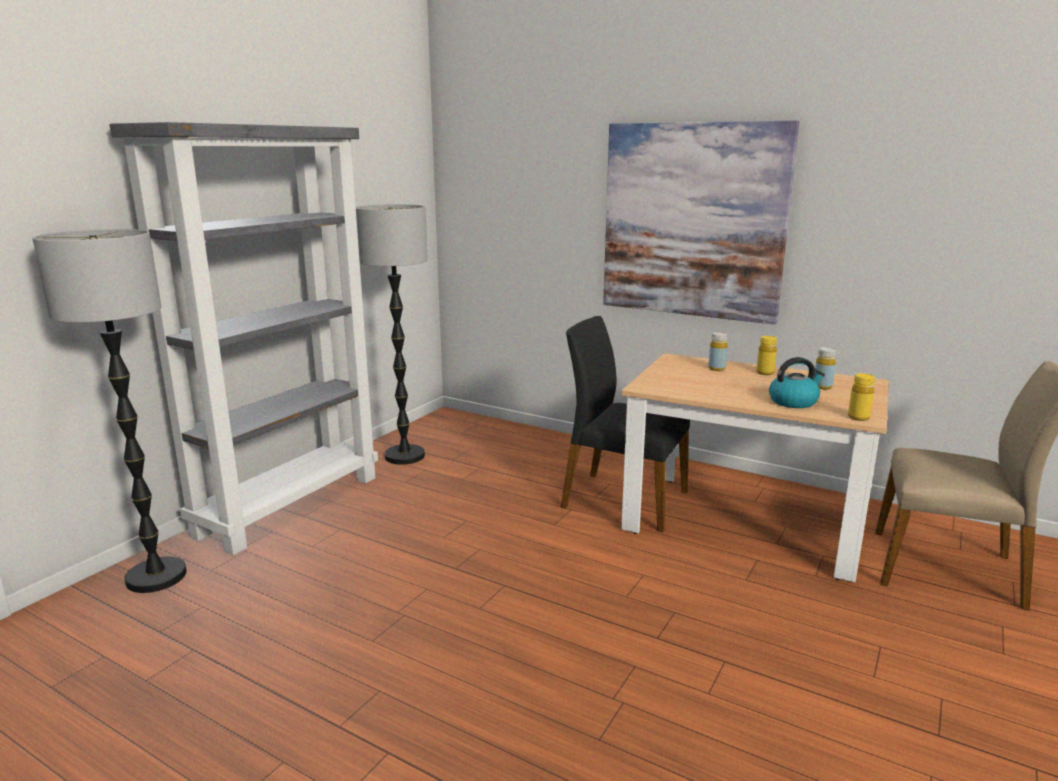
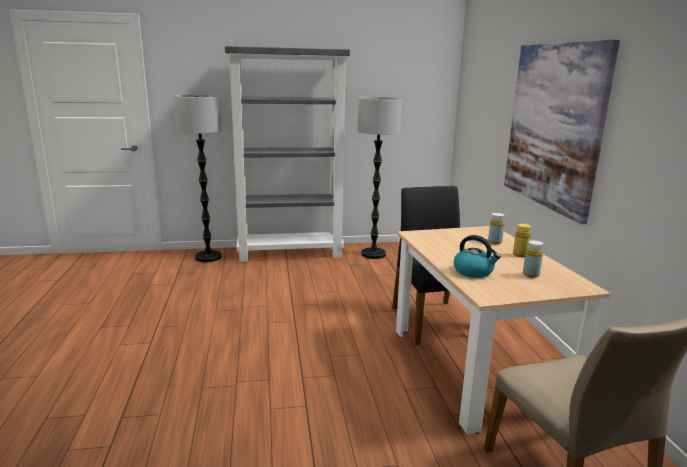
camera: 50 degrees right, 0 degrees up
(858, 417) = (483, 294): yellow bottle -> none

